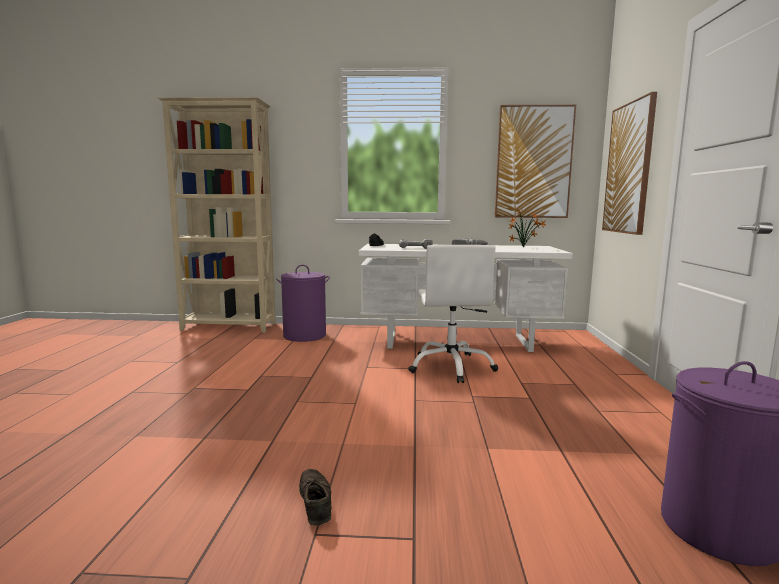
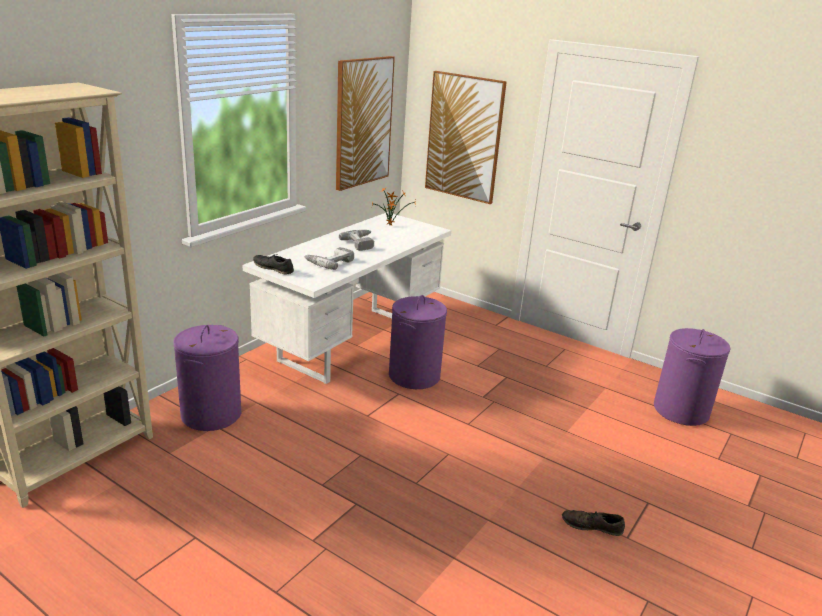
camera: 60 degrees left, 15 degrees up
(451, 367) = (414, 376): white office chair -> purple laundry basket

